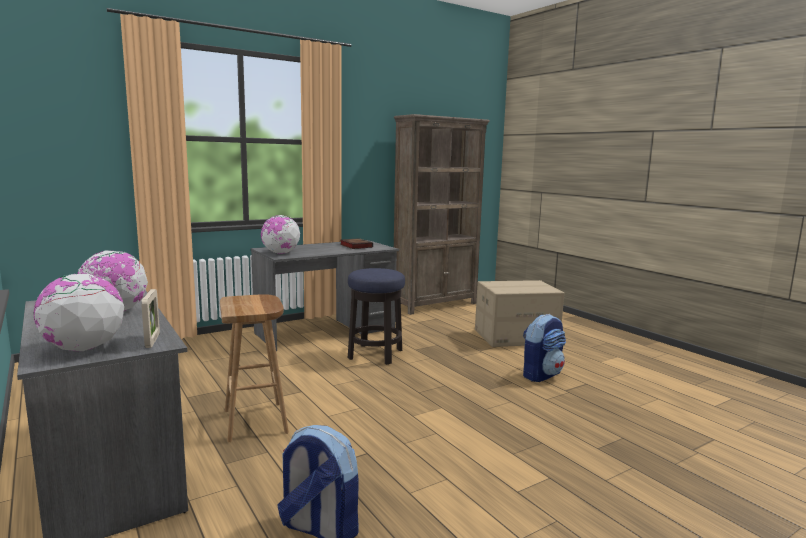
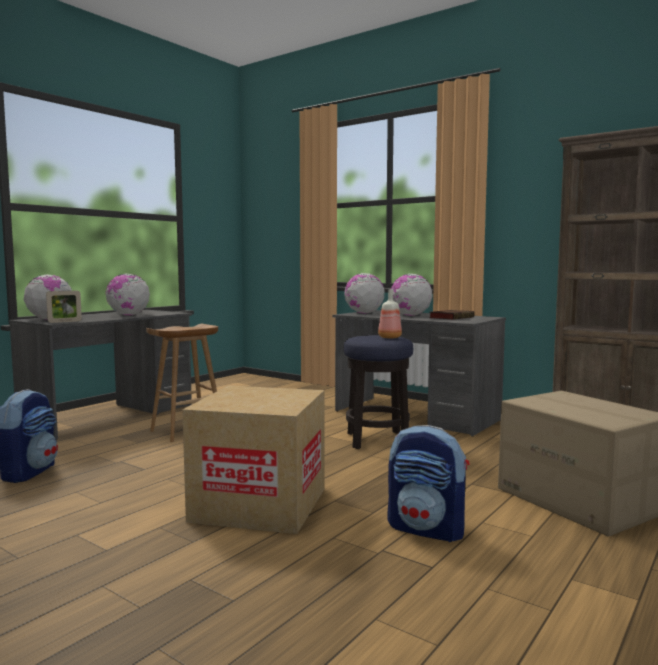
camera: 70 degrees right, 5 degrees down
(322, 249) = (410, 315): none -> globe
(382, 270) = (389, 337): none -> bottle
(484, 412) = (259, 504): none -> cardboard box

